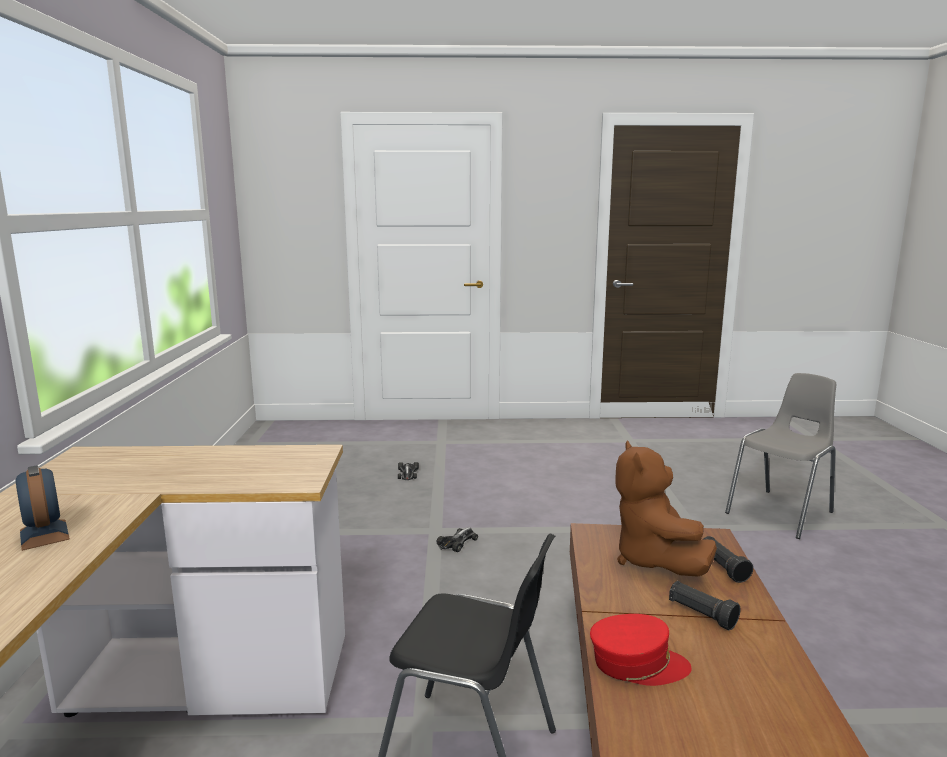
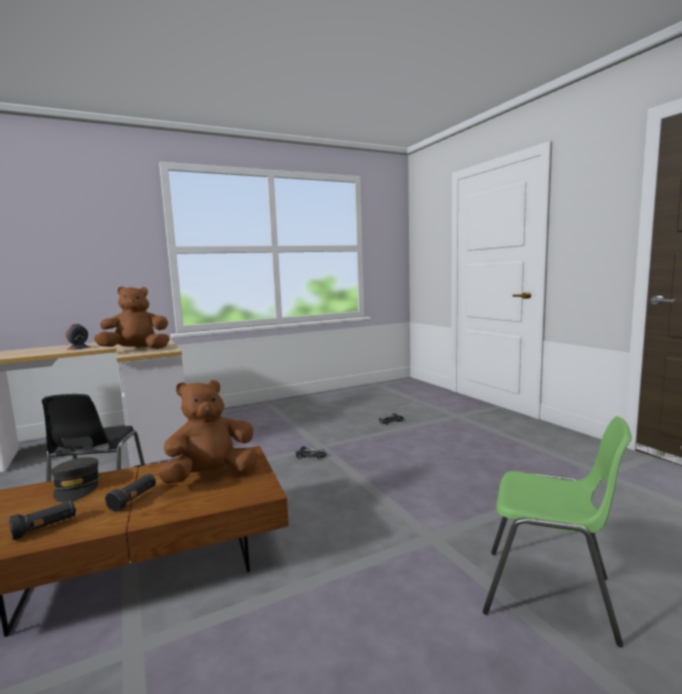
camera: 65 degrees right, 5 degrees down
(255, 474) = (137, 350): none -> brown plush toy
(637, 664) = (77, 487): red cap -> grey cap
(722, 568) = (208, 501): black flashlight -> black flashlight (45, 528)
(781, 513) = (549, 595): grey chair -> green chair

